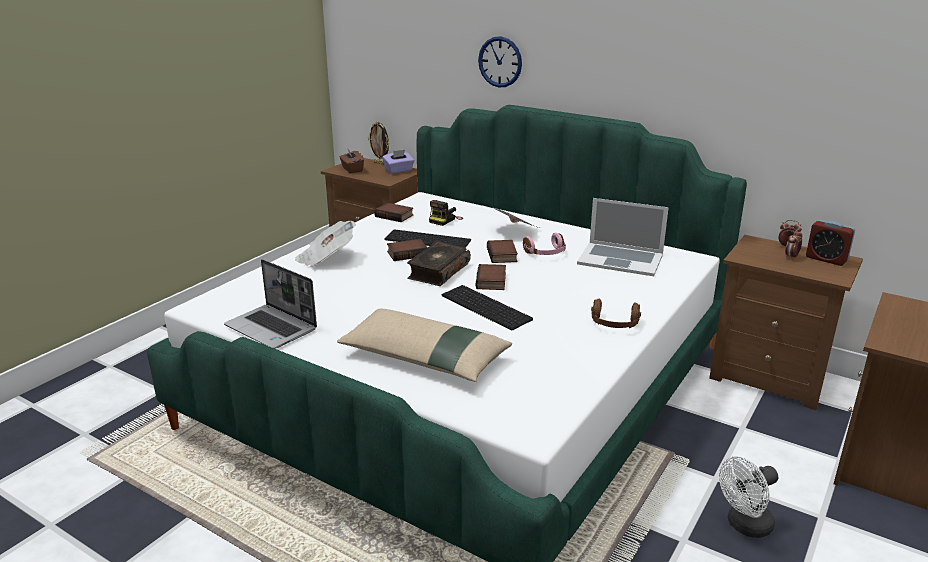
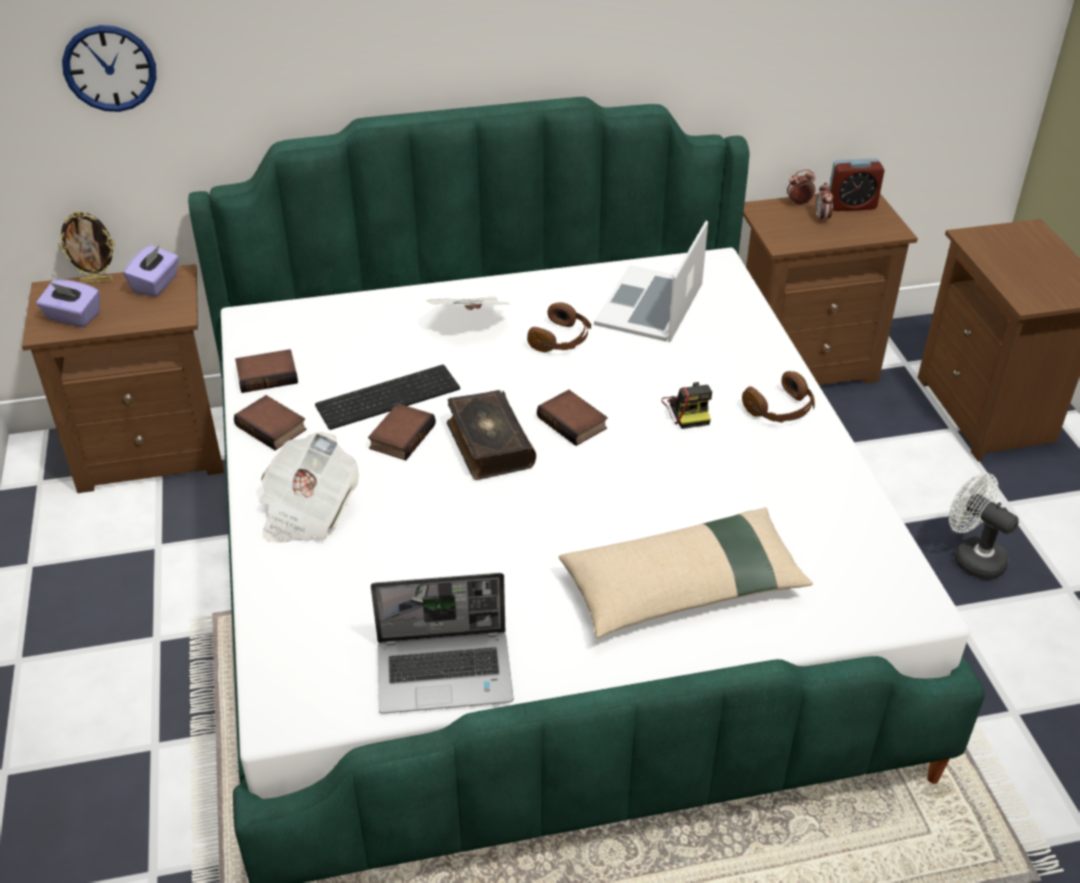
camera: 45 degrees left, 15 degrees up
(352, 169) = (73, 317): brown tissue box -> purple tissue box
(445, 220) = (351, 346): camera -> camera (687, 410)
(488, 307) = (630, 466): keyboard -> none
(500, 62) = (319, 51): wall clock -> wall clock (109, 68)
(503, 255) = (520, 371): book -> book (273, 427)
(545, 253) = (561, 340): pink headphones -> brown headphones
(620, 259) = (650, 304): laptop -> laptop turned 135 degrees clockwise
(744, 526) = (971, 557): white fan -> white fan turned 120 degrees clockwise

